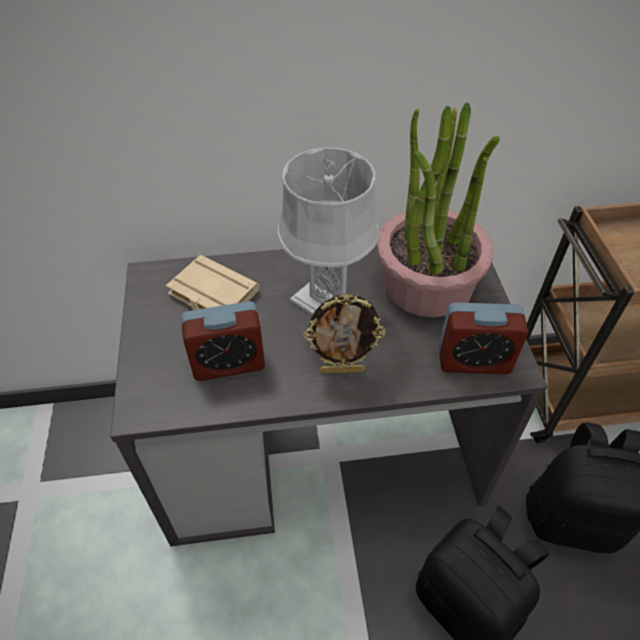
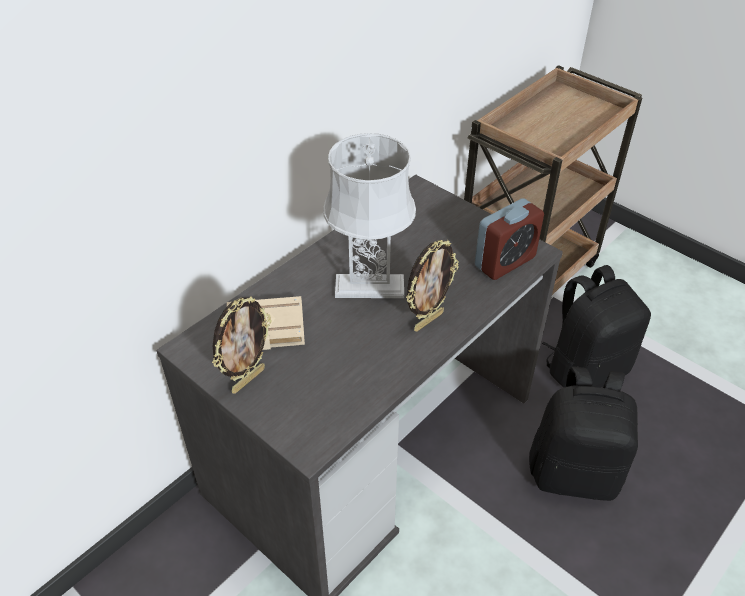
camera: 40 degrees left, 5 degrees down
(157, 326) = (247, 379): none -> picture frame
(228, 363) = (340, 368): alarm clock -> none
(427, 283) = (420, 229): potted plant -> none

